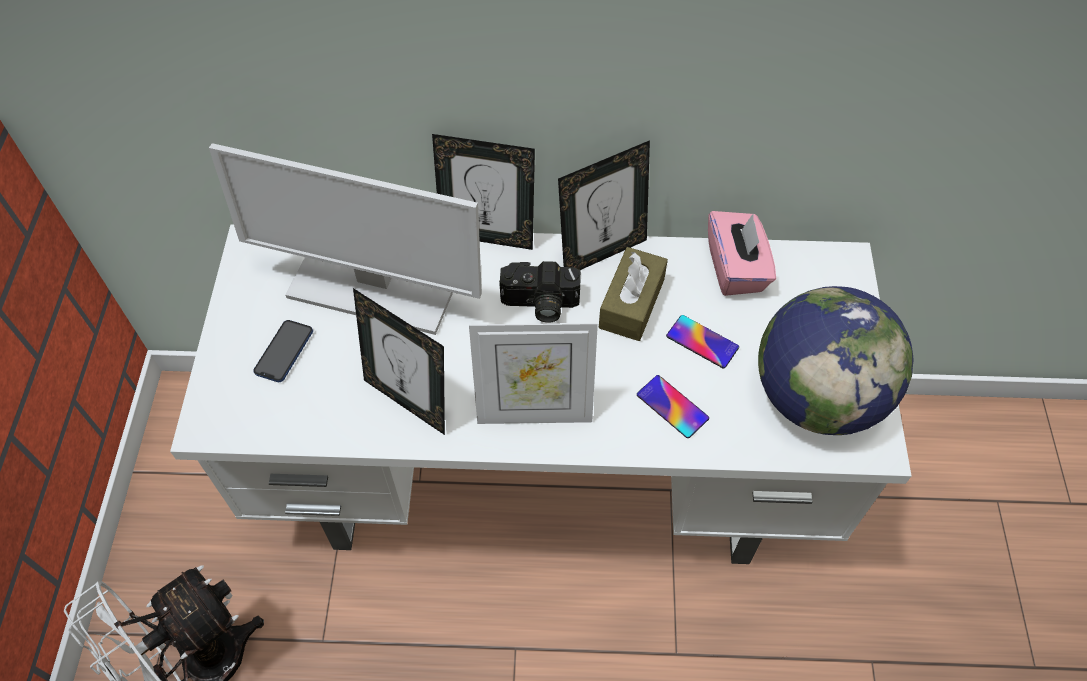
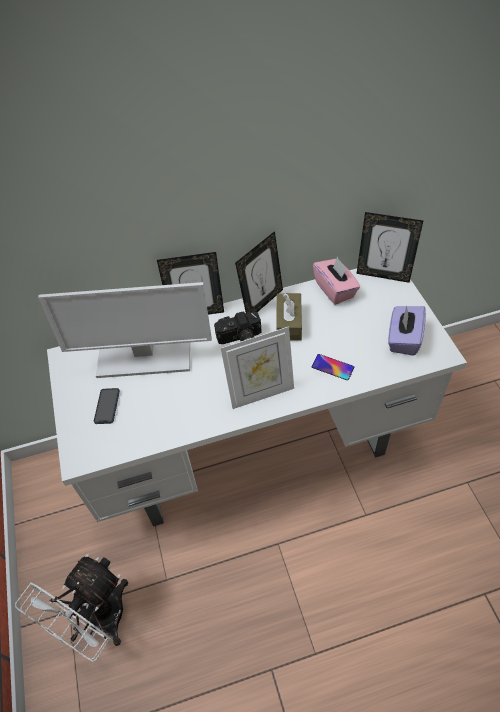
camera: 15 degrees left, 5 degrees down
(409, 401) = (189, 409): picture frame -> picture frame (383, 275)
(702, 342) = (334, 330): phone -> none
(816, 396) = (403, 339): globe -> purple tissue box

